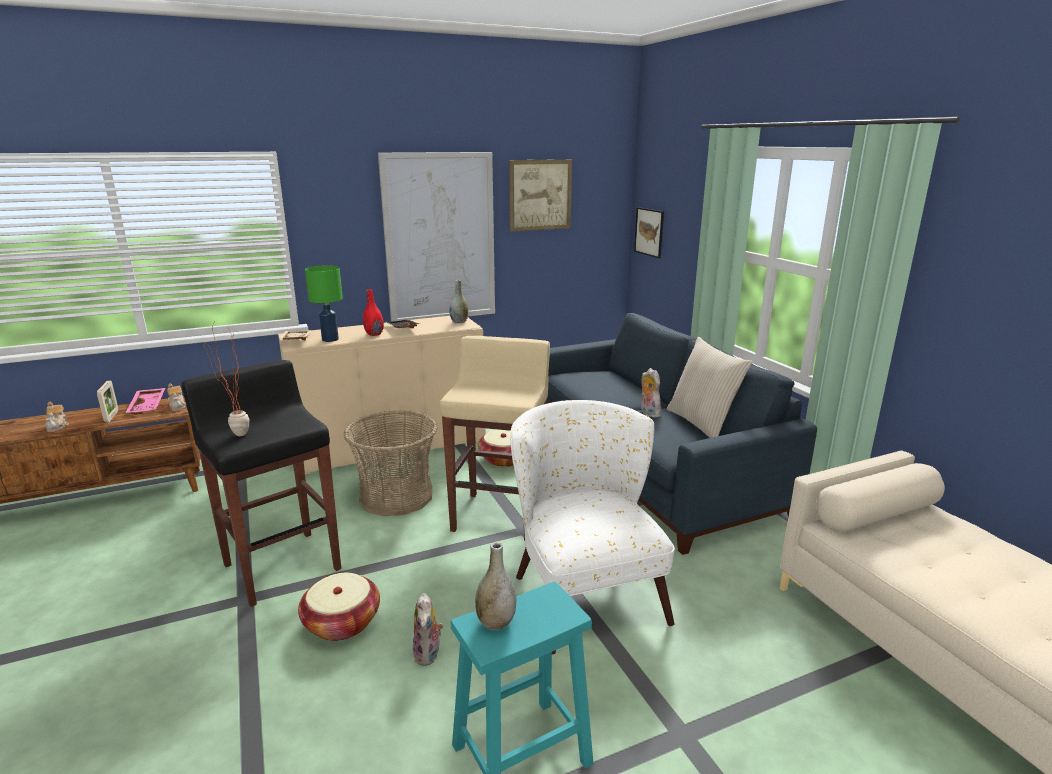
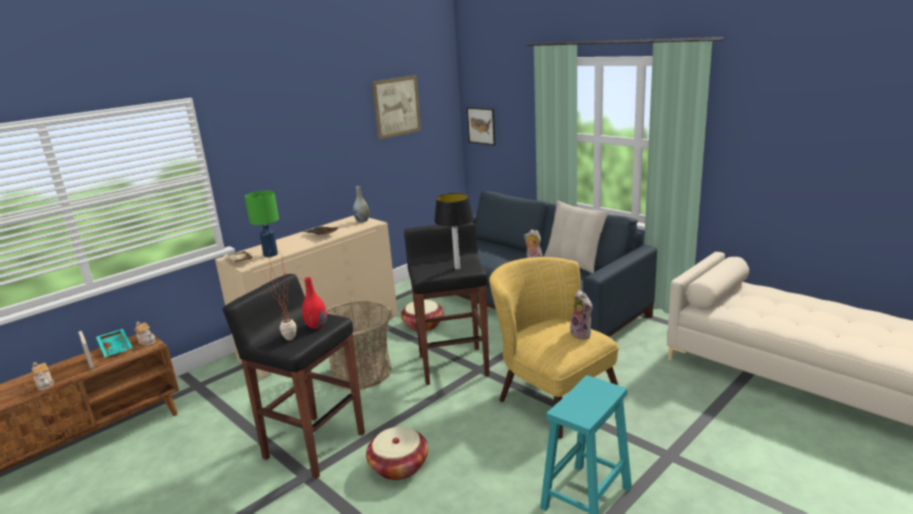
camera: 20 degrees left, 0 degrees up
(148, 406) = (116, 347): pink tray -> turquoise tray
(374, 334) = (303, 243): red vase -> red vase (316, 326)
(429, 654) = (479, 465): plush toy -> plush toy (582, 334)
(440, 238) = (328, 154): picture -> none
(496, 622) = (575, 406): grey vase -> none
(499, 515) = (453, 365): beige stool -> black stool
(503, 395) = (457, 268): none -> table lamp
(583, 589) = (550, 395): white armchair -> yellow armchair

